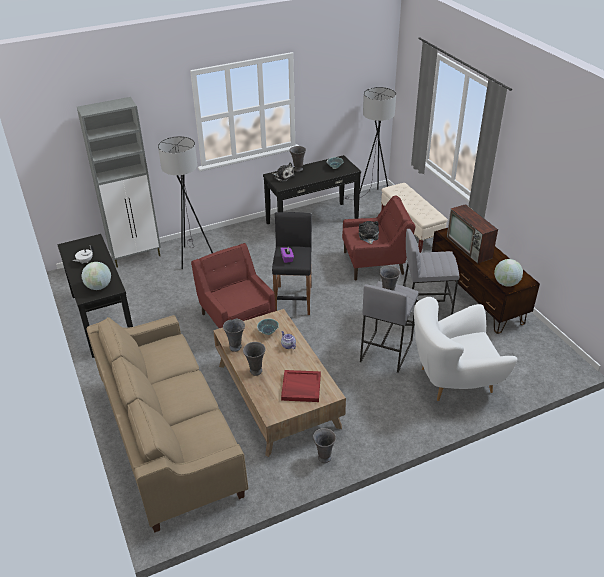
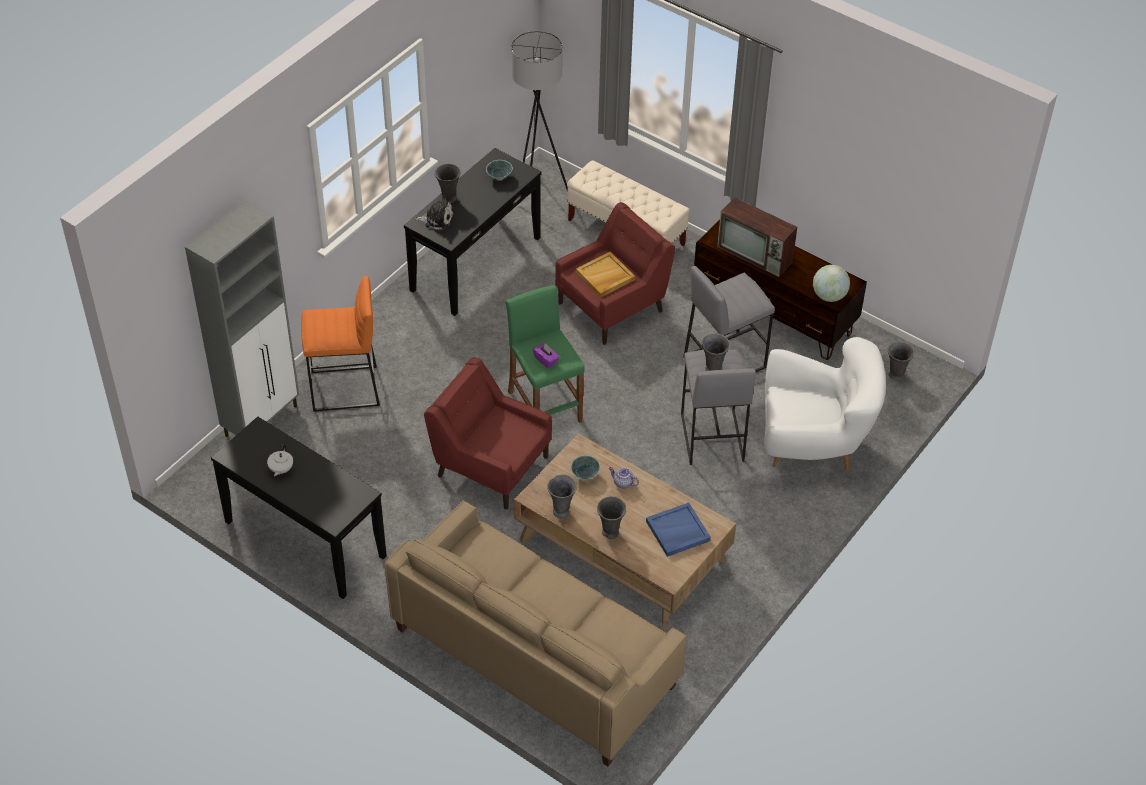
camera: 30 degrees left, 10 degrees up
(99, 287) = (339, 500): globe -> none
(191, 256) = (345, 389): grey floor lamp -> orange stool
(293, 299) = (544, 406): black stool -> green stool
(300, 387) = (677, 531): red tray -> blue tray
(324, 457) = (729, 602): grey vase -> grey vase (895, 375)
(368, 236) = (605, 276): plush toy -> beige tray
(454, 380) = (813, 445): white armchair -> white armchair turned 135 degrees counterclockwise

